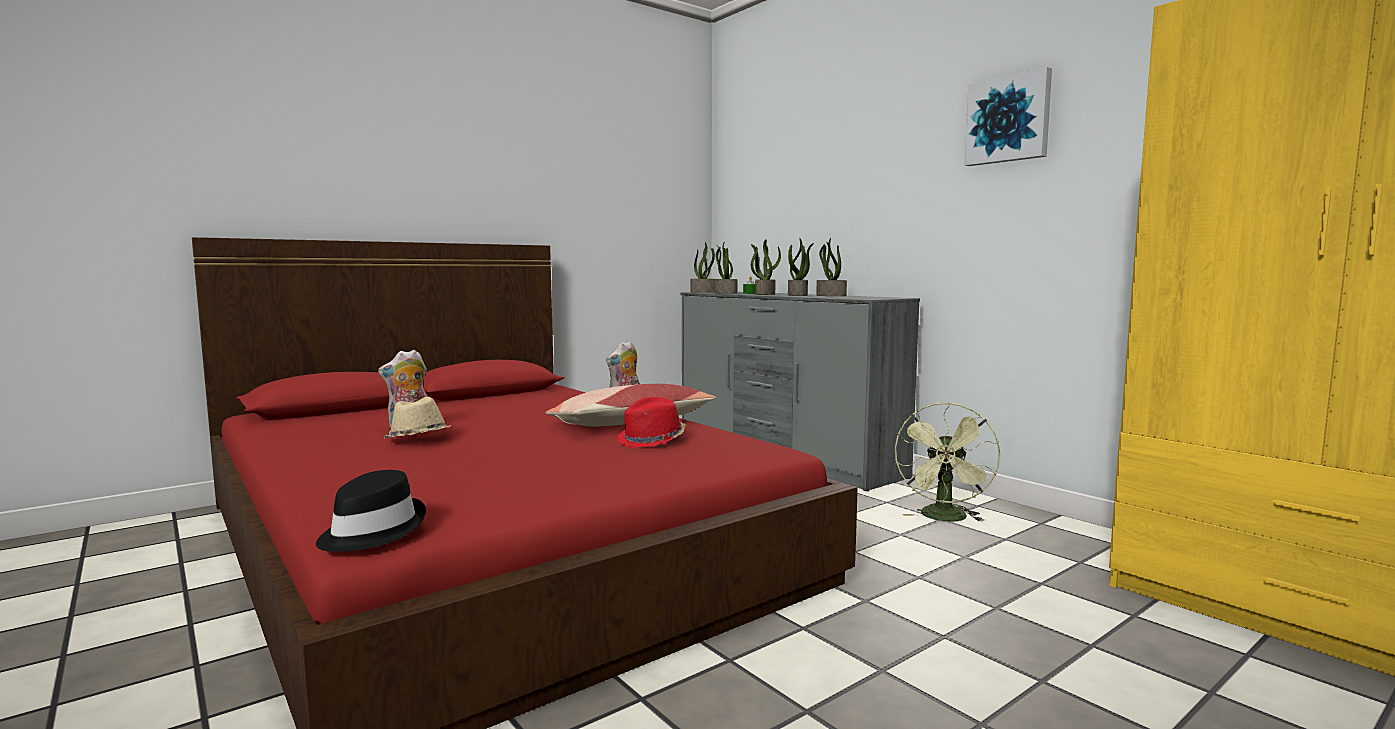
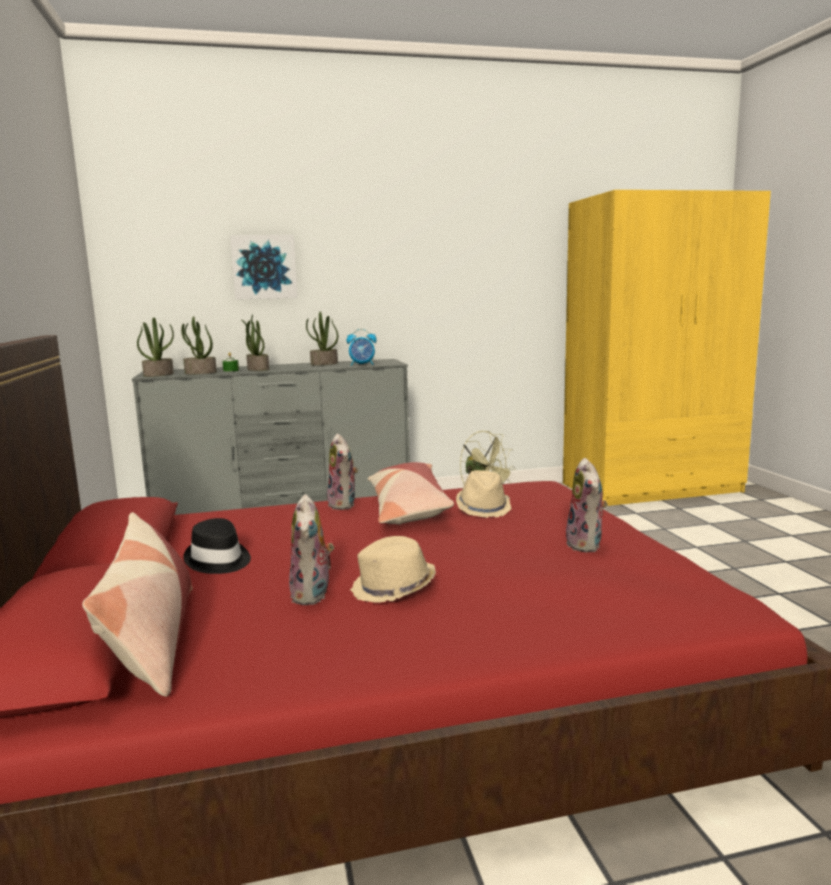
camera: 65 degrees left, 5 degrees up
(342, 415) = (152, 640): none -> pillow
(371, 531) = (729, 604): black hat -> black hat (218, 560)
(551, 478) = (587, 545): none -> plush toy
(652, 441) = (483, 508): red hat -> beige hat
(798, 295) = (300, 367): potted plant -> none
(840, 297) = (362, 365): none -> alarm clock
(1008, 119) = (450, 226): picture -> picture (264, 267)

